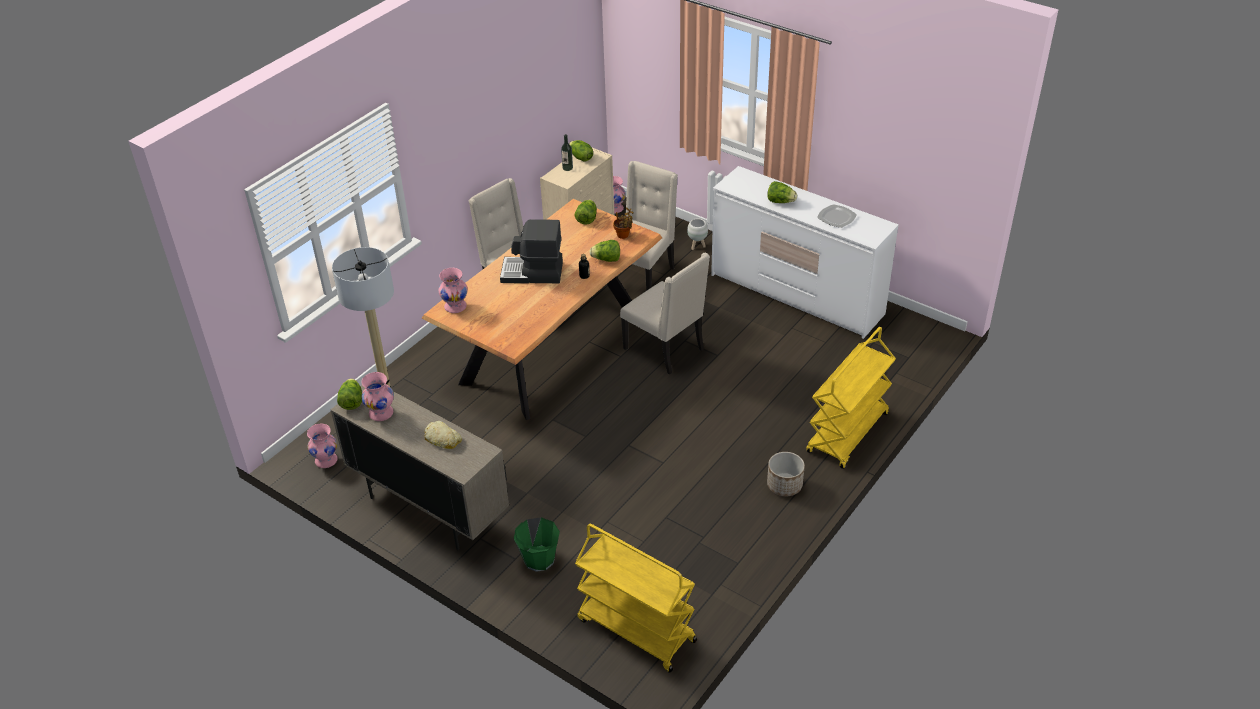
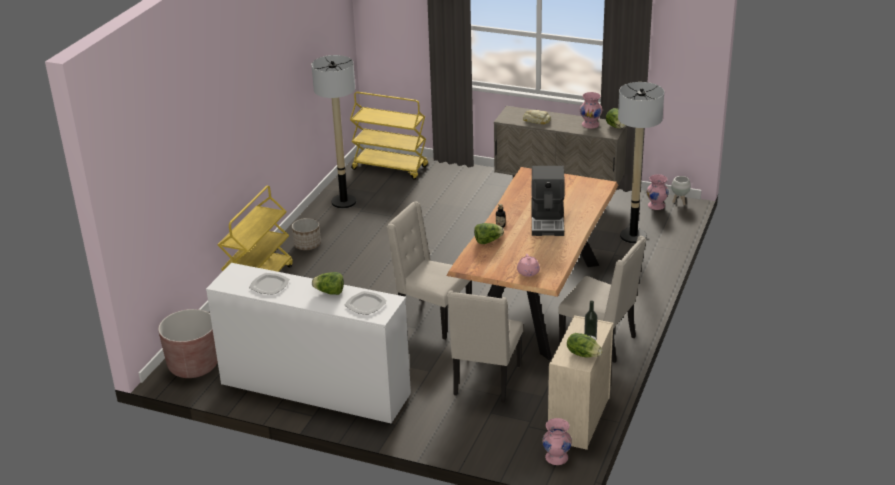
camera: 165 degrees right, 10 degrees down
(455, 306) = (594, 189): pink vase -> none
(532, 273) = (548, 221): coffee machine -> coffee machine turned 105 degrees clockwise
(539, 559) = (467, 185): green bucket -> none
(587, 219) = (528, 272): lettuce -> pink teapot
(624, 236) = (482, 263): potted plant -> none
(697, 246) = (437, 426): white planter -> white planter (679, 202)
(723, 562) = (344, 202): none -> floor lamp
(750, 185) = (366, 304): none -> plate
(914, 339) = (193, 365): none -> brown planter

